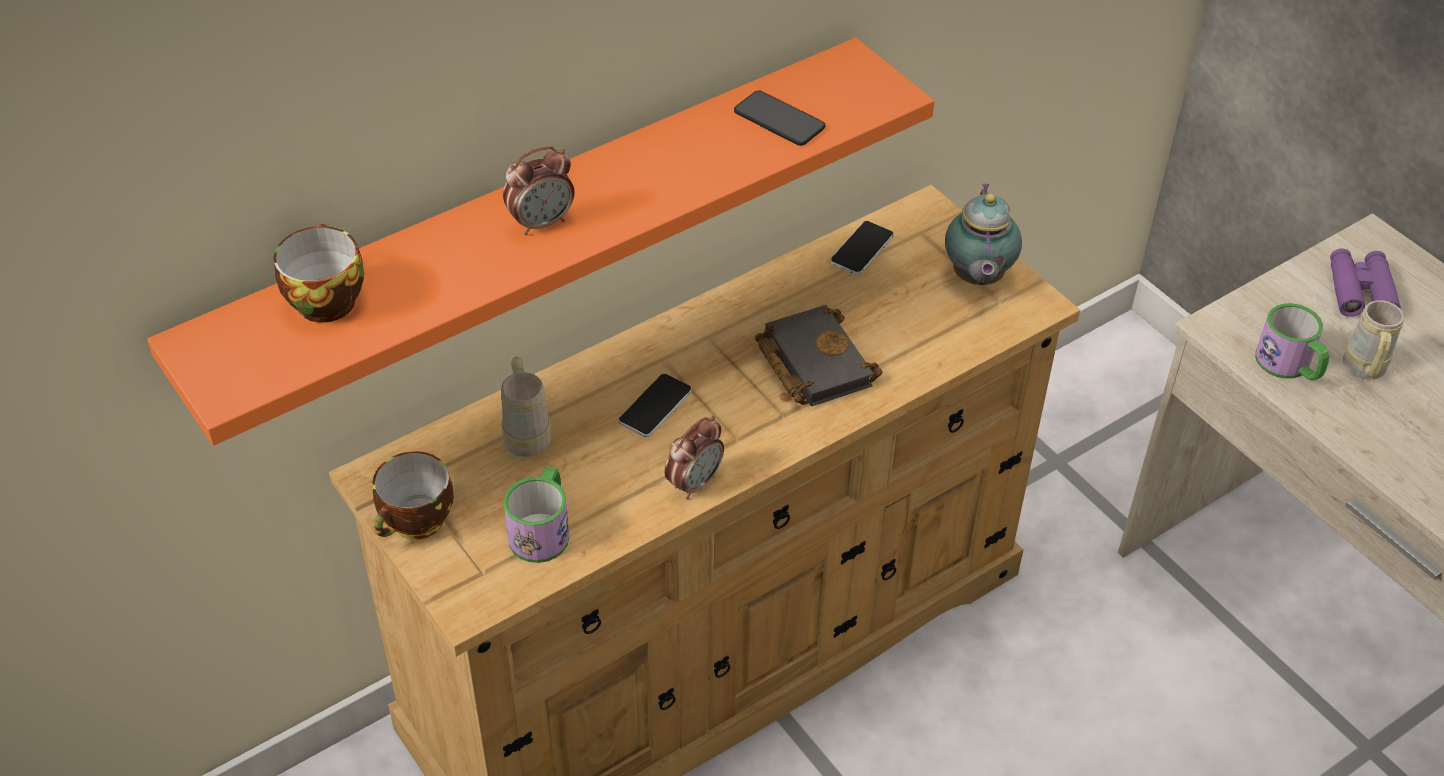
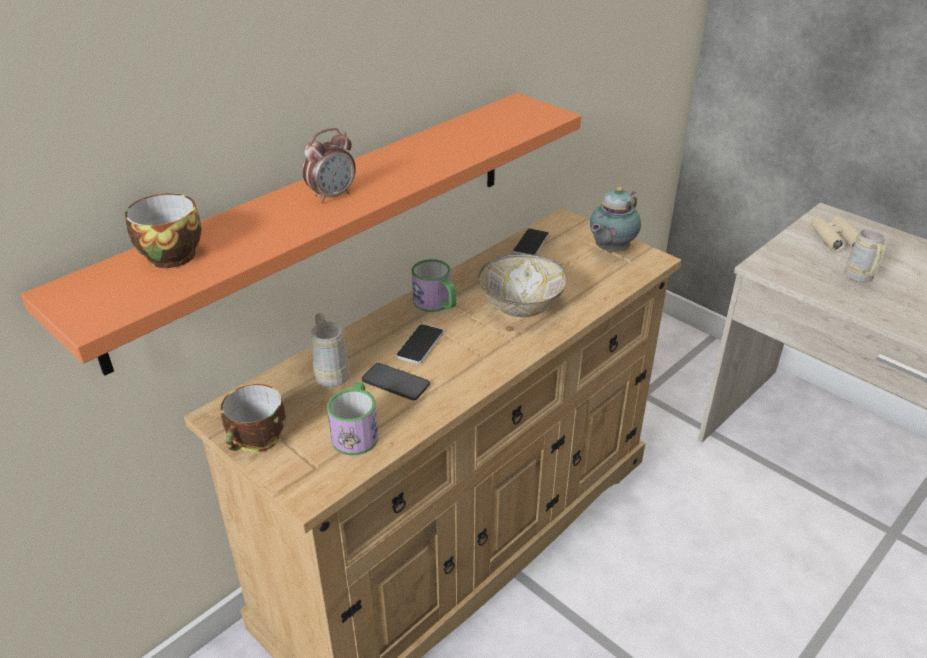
camera: 10 degrees left, 10 degrees down
(694, 483) = (461, 387): alarm clock -> none
(779, 120) = (483, 132): phone -> phone (395, 383)
(811, 362) = (520, 307): black book -> bowl
(977, 279) = (610, 251): teapot -> teapot turned 45 degrees clockwise
(1289, 366) = (814, 280): mug -> mug (436, 304)
(1360, 291) = (834, 239): purple binoculars -> beige binoculars

